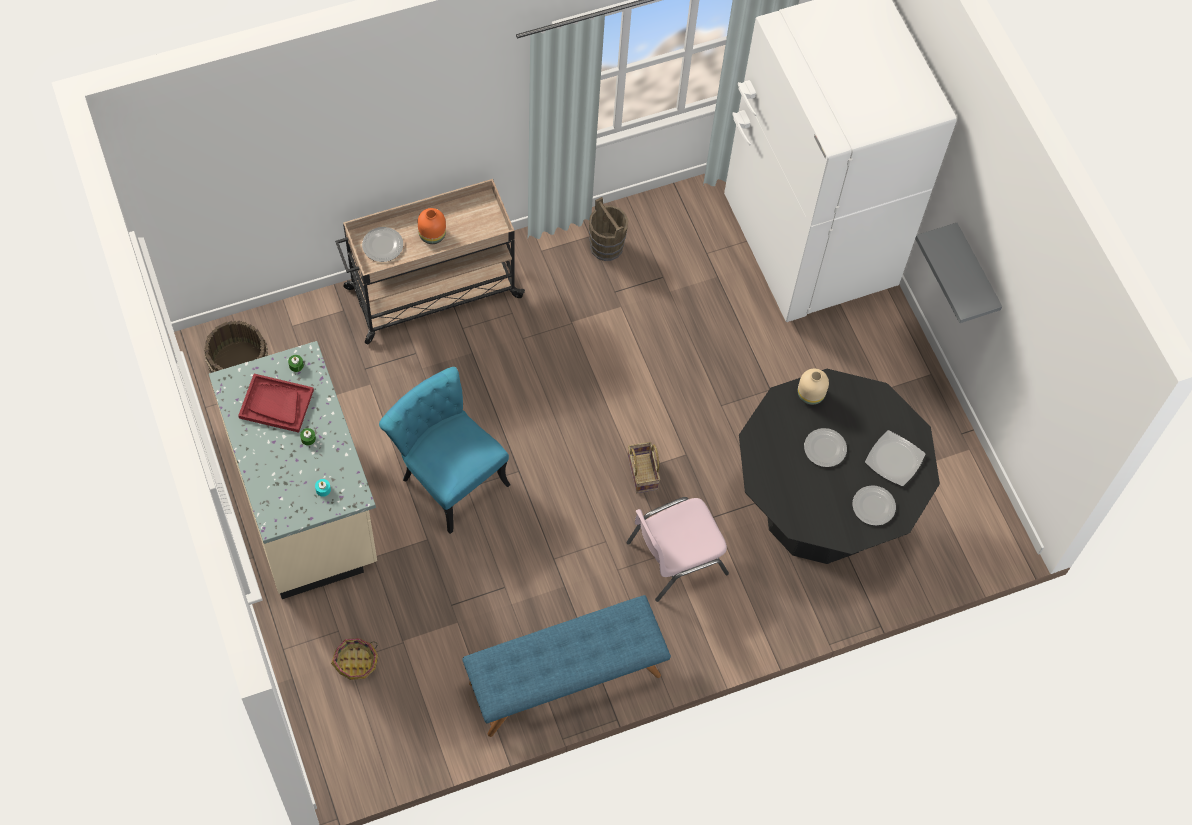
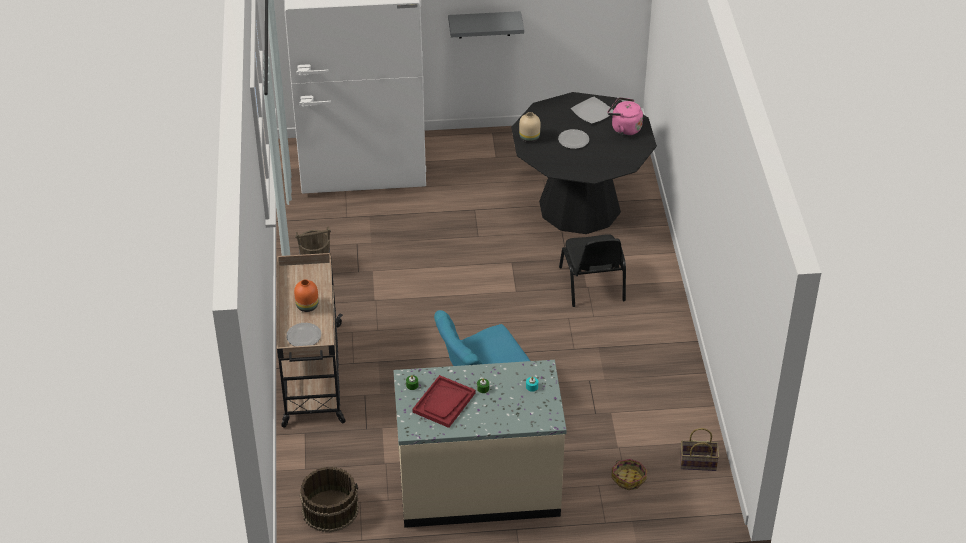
camera: 70 degrees left, 20 degrees down
(565, 680) = (674, 361): blue bench -> none
(641, 472) = (518, 288): basket -> basket (697, 463)
(674, 557) = (592, 285): pink chair -> black chair
(874, 506) = (624, 128): plate -> pink kettle

